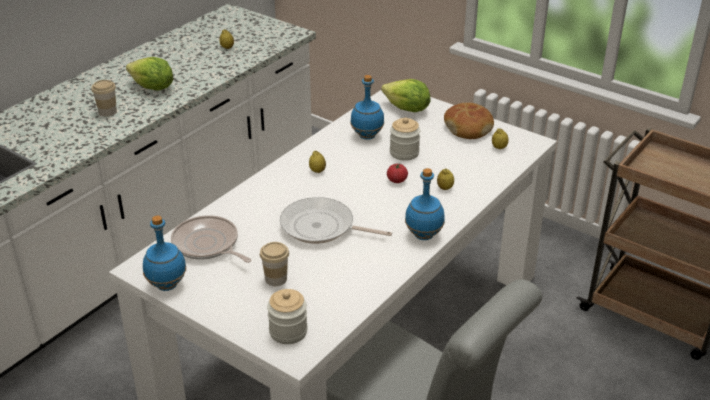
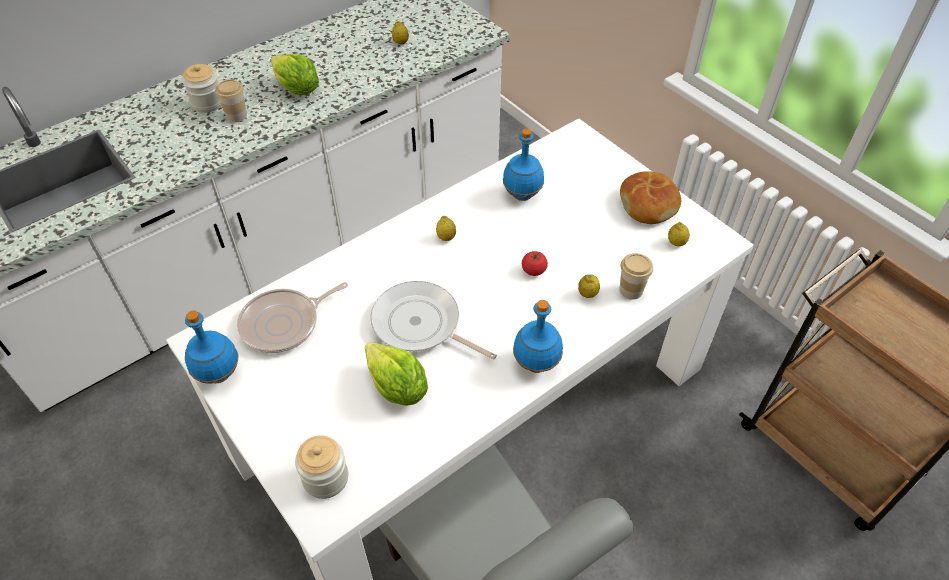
camera: 15 degrees right, 15 degrees up
(207, 245) = (284, 324): frying pan -> frying pan turned 90 degrees counterclockwise
(276, 279) = (340, 393): cup -> cup (631, 290)
(404, 153) = (557, 229): jar -> jar (208, 103)
(407, 109) = (583, 162): lettuce -> lettuce (397, 388)

